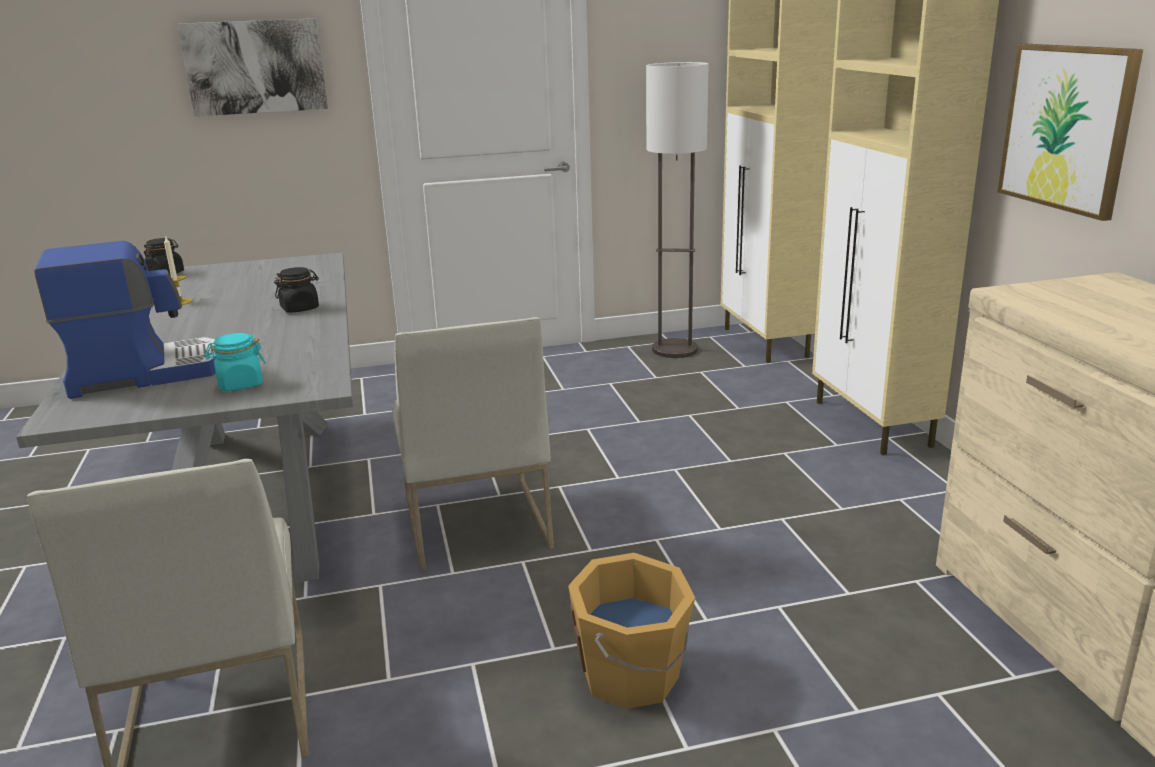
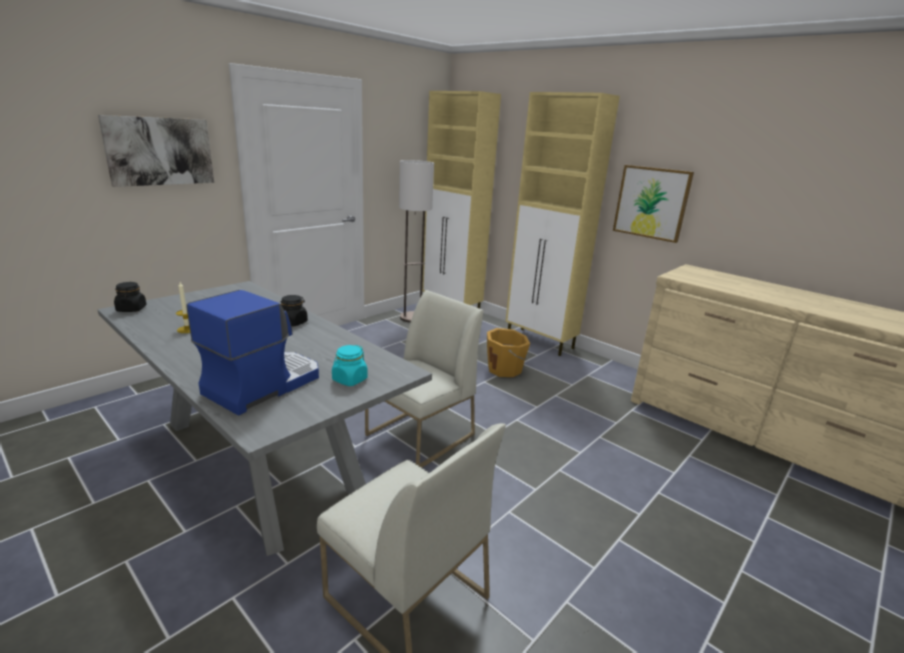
camera: 35 degrees left, 0 degrees up
(475, 523) = (420, 435): white chair -> white chair turned 90 degrees counterclockwise
(633, 675) = (583, 489): orange bucket -> orange bucket (505, 369)

